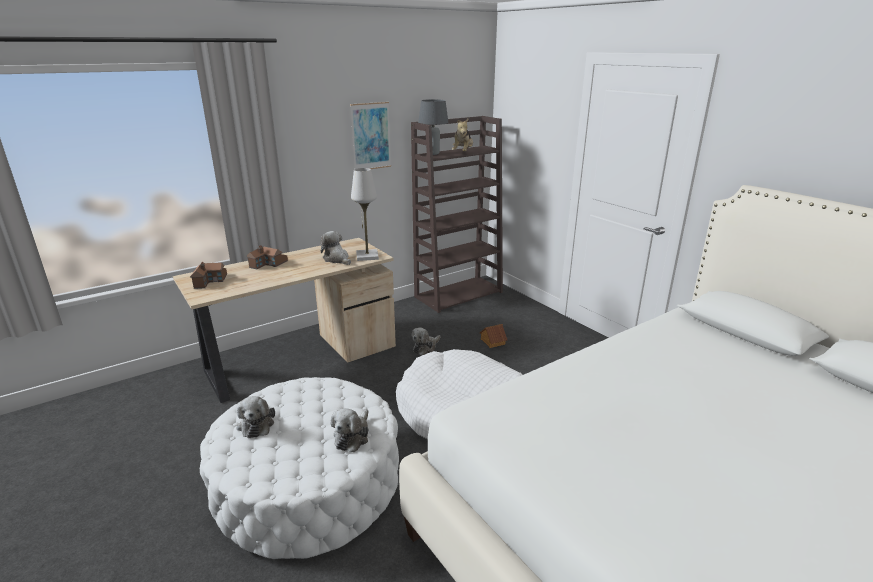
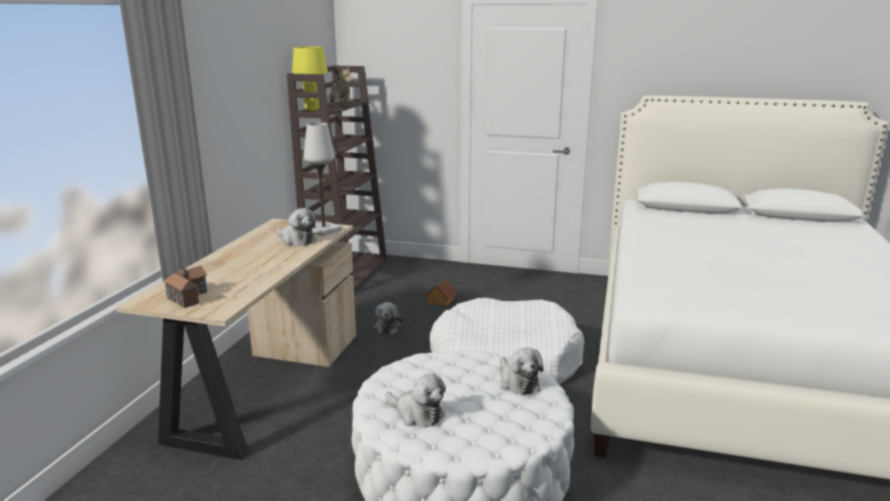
camera: 40 degrees left, 5 degrees down
(268, 264) = (224, 263): toy house -> none
(337, 259) = (297, 240): plush toy -> plush toy turned 150 degrees counterclockwise
(371, 136) = (257, 92): picture -> none
(433, 154) = (312, 109): grey table lamp -> yellow table lamp

